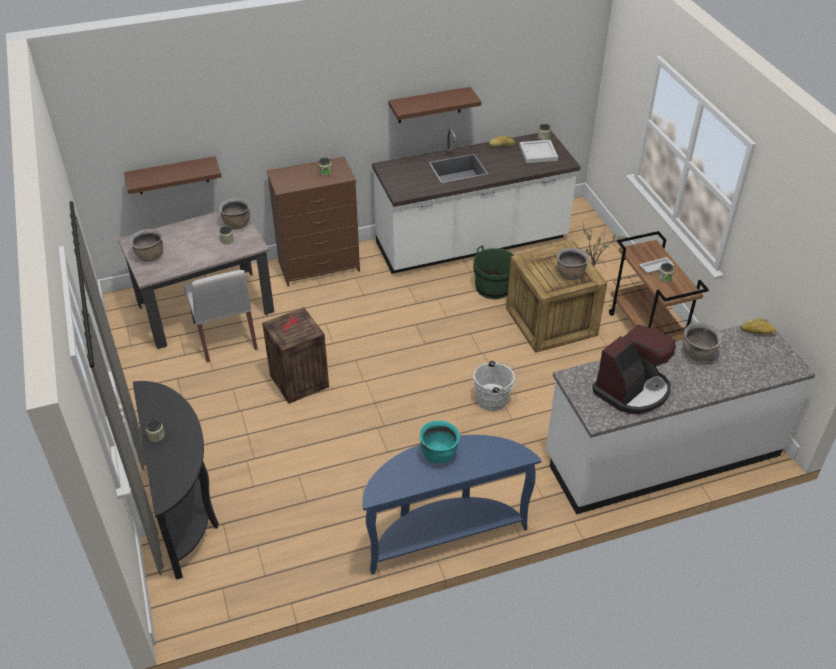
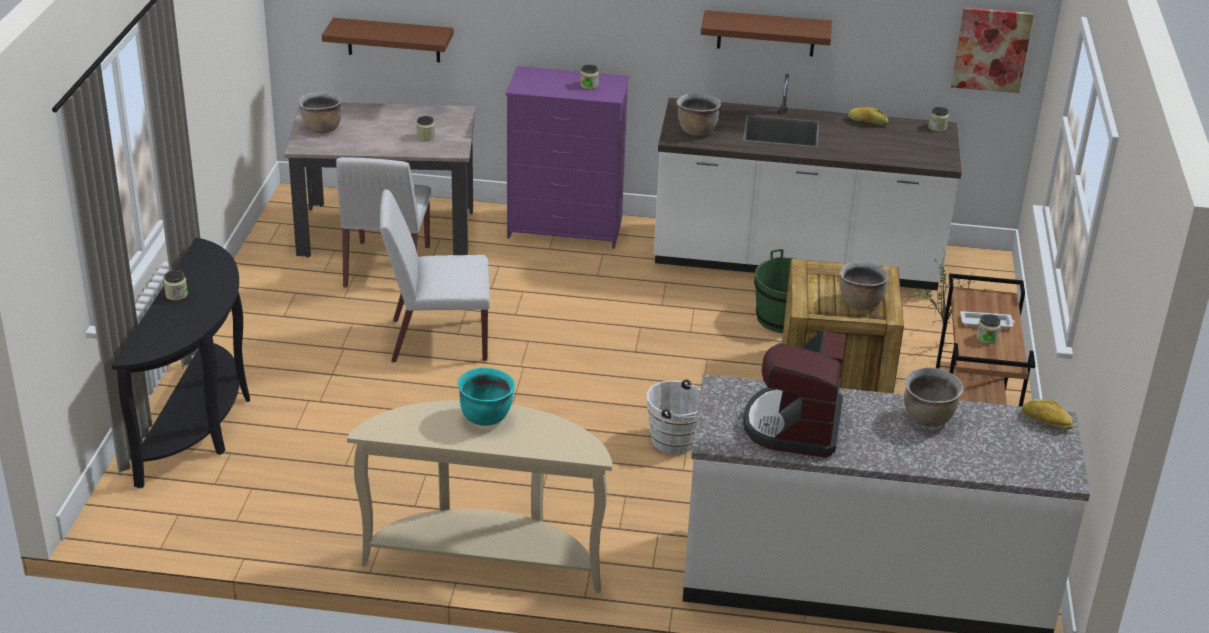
camera: 25 degrees right, 10 degrees down
(236, 224) = (451, 124): brown cooking pot -> brown cooking pot (696, 131)
(298, 381) = (437, 340): crate -> white chair
(319, 266) = (566, 228): brown dresser -> purple dresser
(443, 534) = (486, 558): blue console table -> beige console table
(537, 153) = (911, 142): white tray -> none
(567, 80) = (991, 49): none -> picture
(632, 390) = (794, 425): coffee machine -> coffee machine turned 120 degrees clockwise

